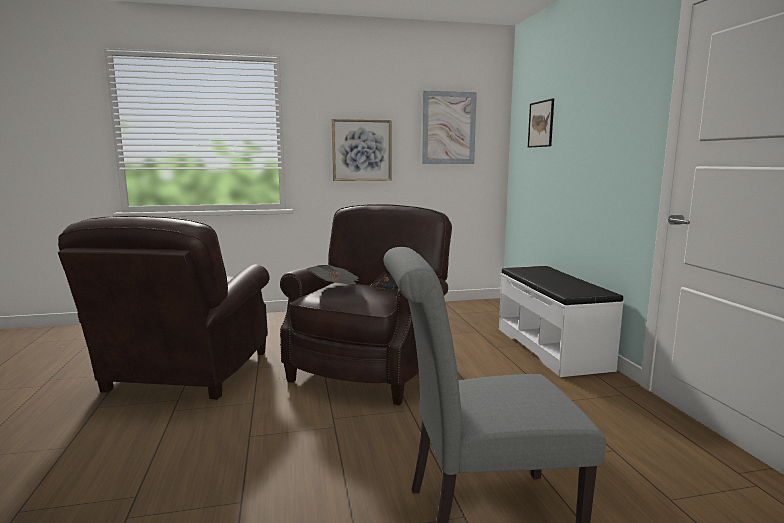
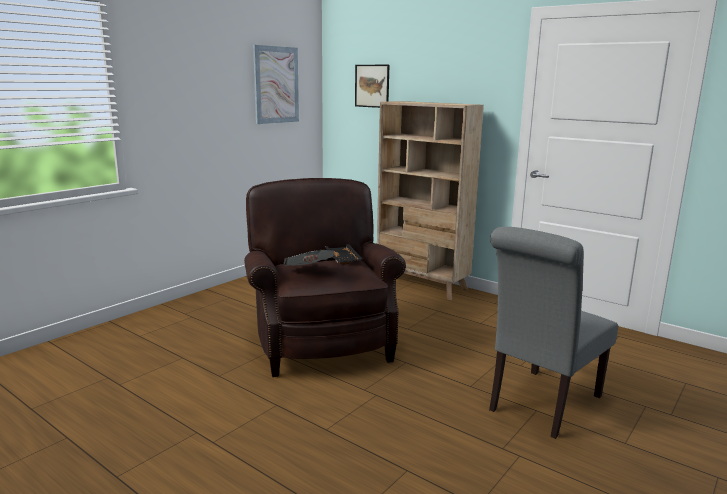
camera: 40 degrees left, 5 degrees up
(185, 374) = (151, 409): brown armchair -> none
(361, 150) = (200, 112): picture -> none
(552, 348) = (422, 285): white bench -> beige bookcase

